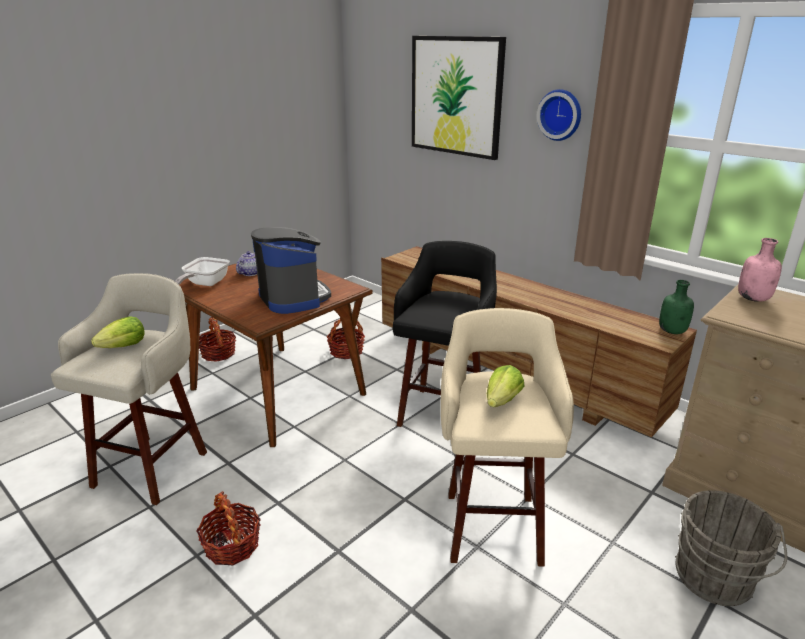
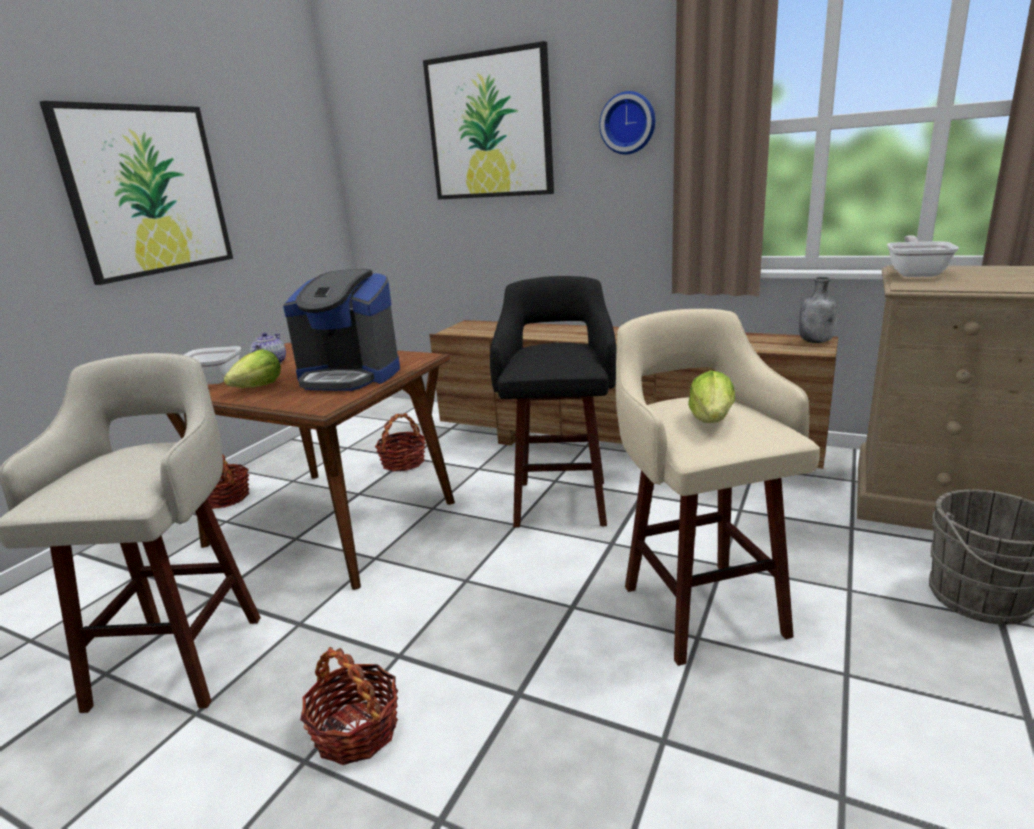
camera: 15 degrees left, 5 degrees down
(124, 346) = (117, 465): lettuce -> lettuce (258, 387)
(191, 132) = (147, 191): none -> picture
(293, 298) = (349, 376): coffee machine -> coffee machine turned 150 degrees clockwise
(672, 331) = (816, 341): green bottle -> grey bottle
(753, 299) = (916, 273): pink bottle -> frying pan

